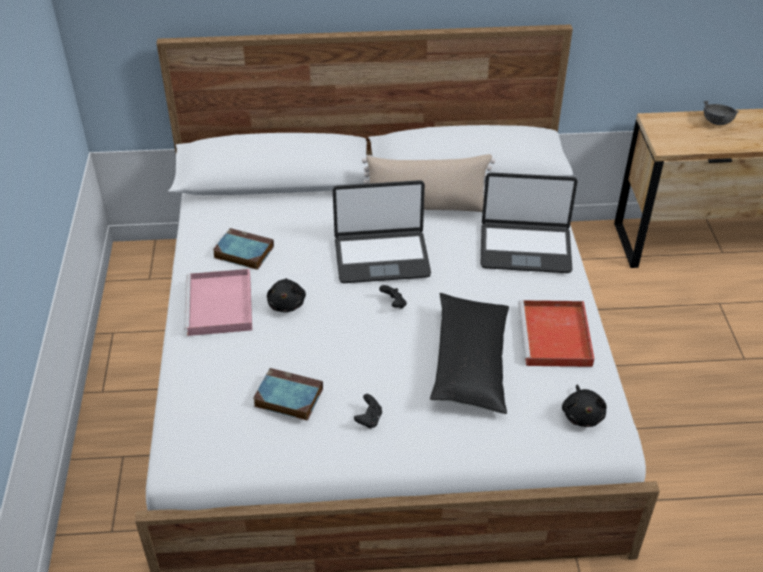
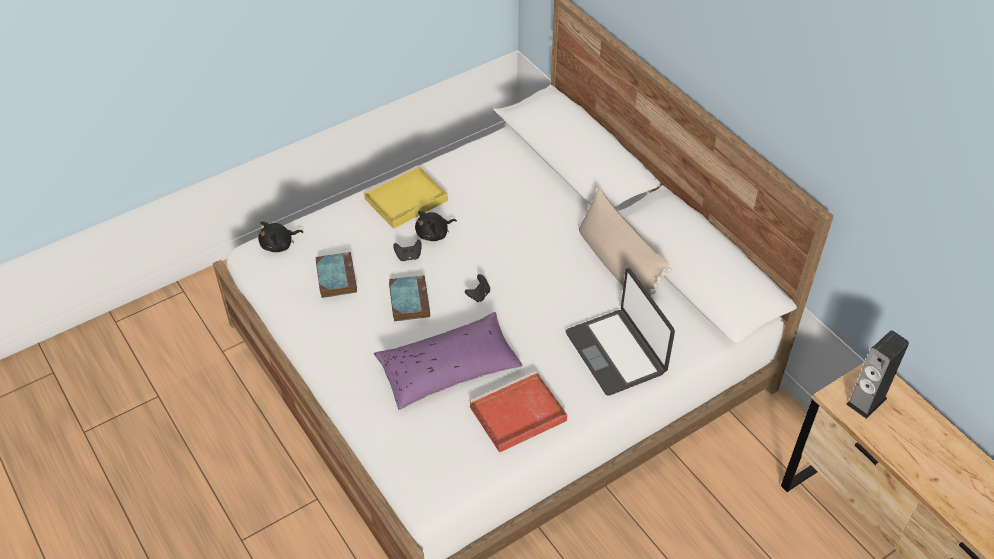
camera: 60 degrees right, 5 degrees up
(220, 306) = (405, 200): pink tray -> yellow tray
(242, 252) = (471, 184): book -> book (409, 300)
(369, 419) = (349, 333): black game controller -> black game controller (408, 256)
(381, 257) = (527, 264): laptop -> none
(470, 362) = (448, 369): black pillow -> purple pillow
(582, 415) = (439, 464): black plush toy -> black plush toy (279, 245)
(678, 135) = (866, 401): none -> speaker
(717, 122) = (925, 427): grey bowl -> none

